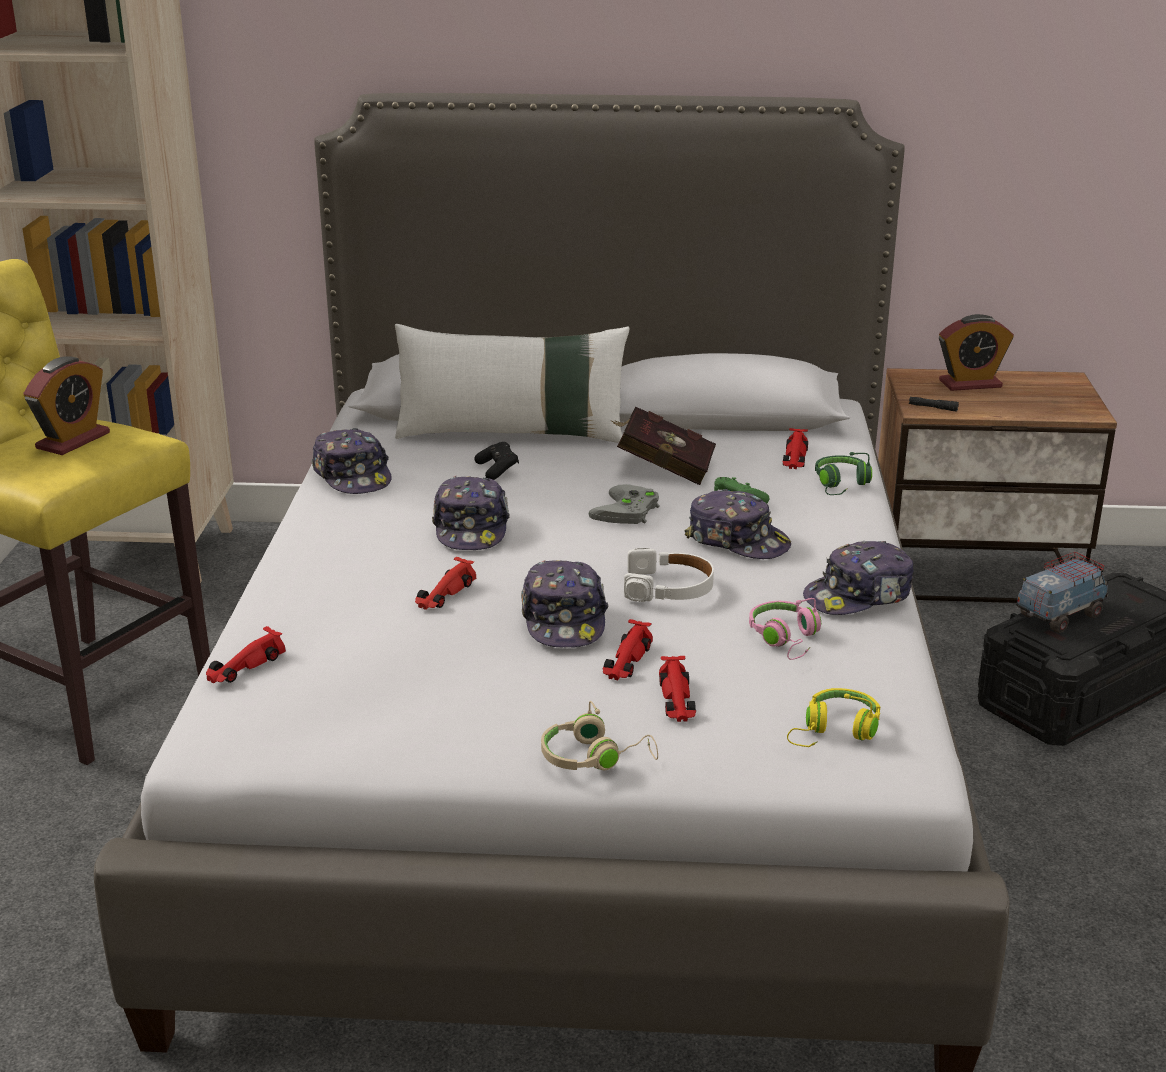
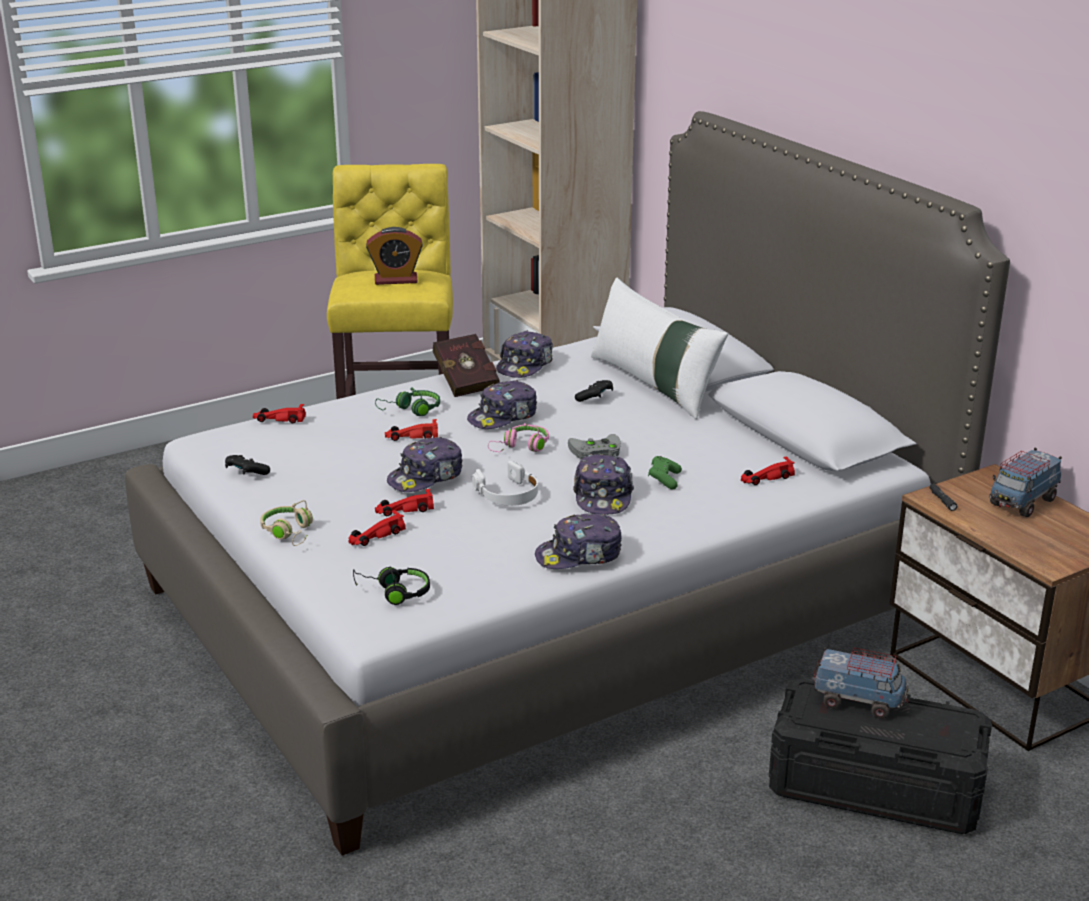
camera: 55 degrees right, 0 degrees up
(375, 739) = (246, 473): none -> black game controller
(662, 468) = (677, 442): red book -> red book (465, 381)
(786, 639) = (489, 548): pink headphones -> pink headphones (521, 447)
(835, 731) = (393, 592): yellow headphones -> black headphones
(841, 484) = (746, 505): green headphones -> green headphones (411, 410)
(859, 596) = (579, 555): cap -> cap turned 45 degrees counterclockwise
(970, 384) = (1022, 502): alarm clock -> toy truck

